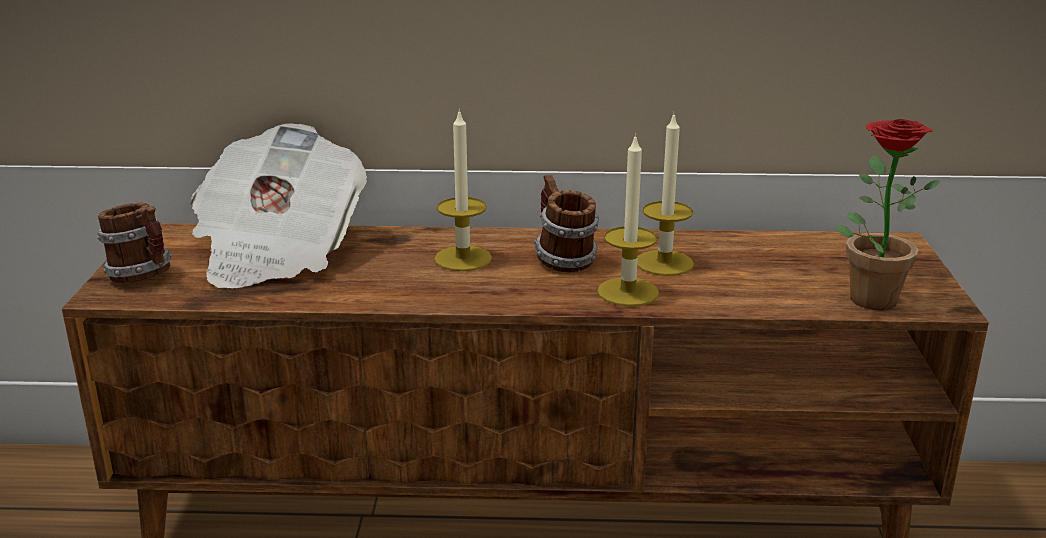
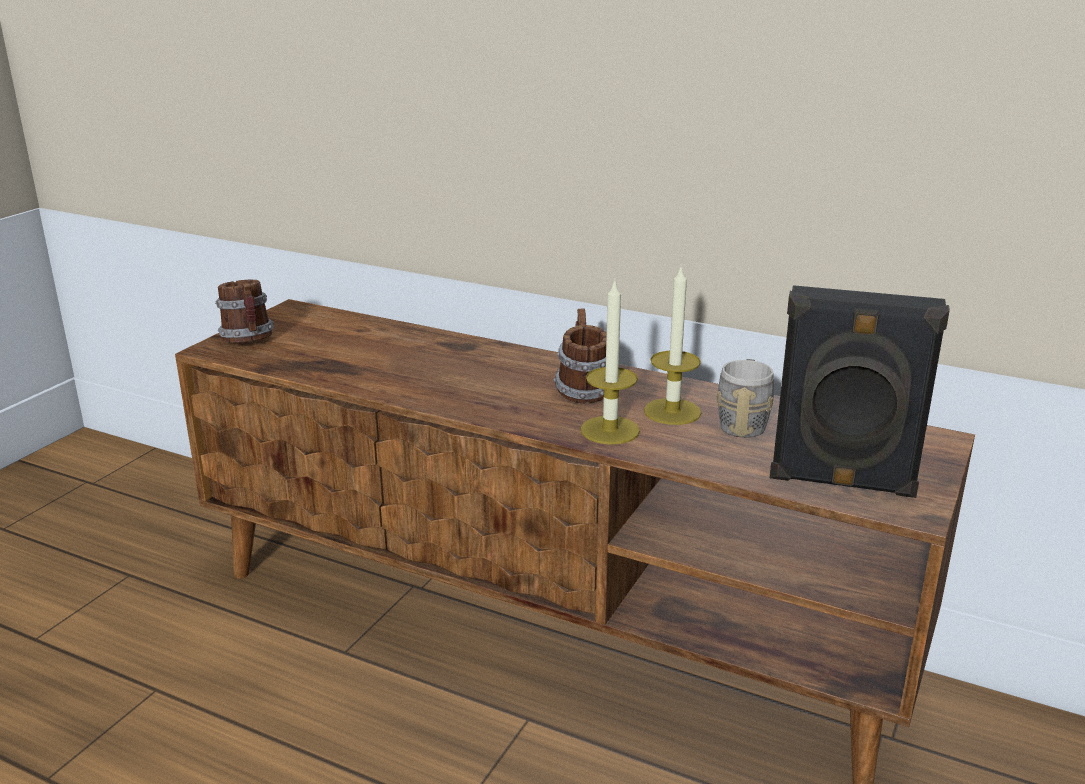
camera: 25 degrees right, 0 degrees up
(277, 251) = (362, 339): newspaper -> none
(463, 258) = (499, 373): candle -> none
(735, 260) = (743, 422): none -> grey mug
(867, 295) = (841, 482): potted plant -> black speaker

